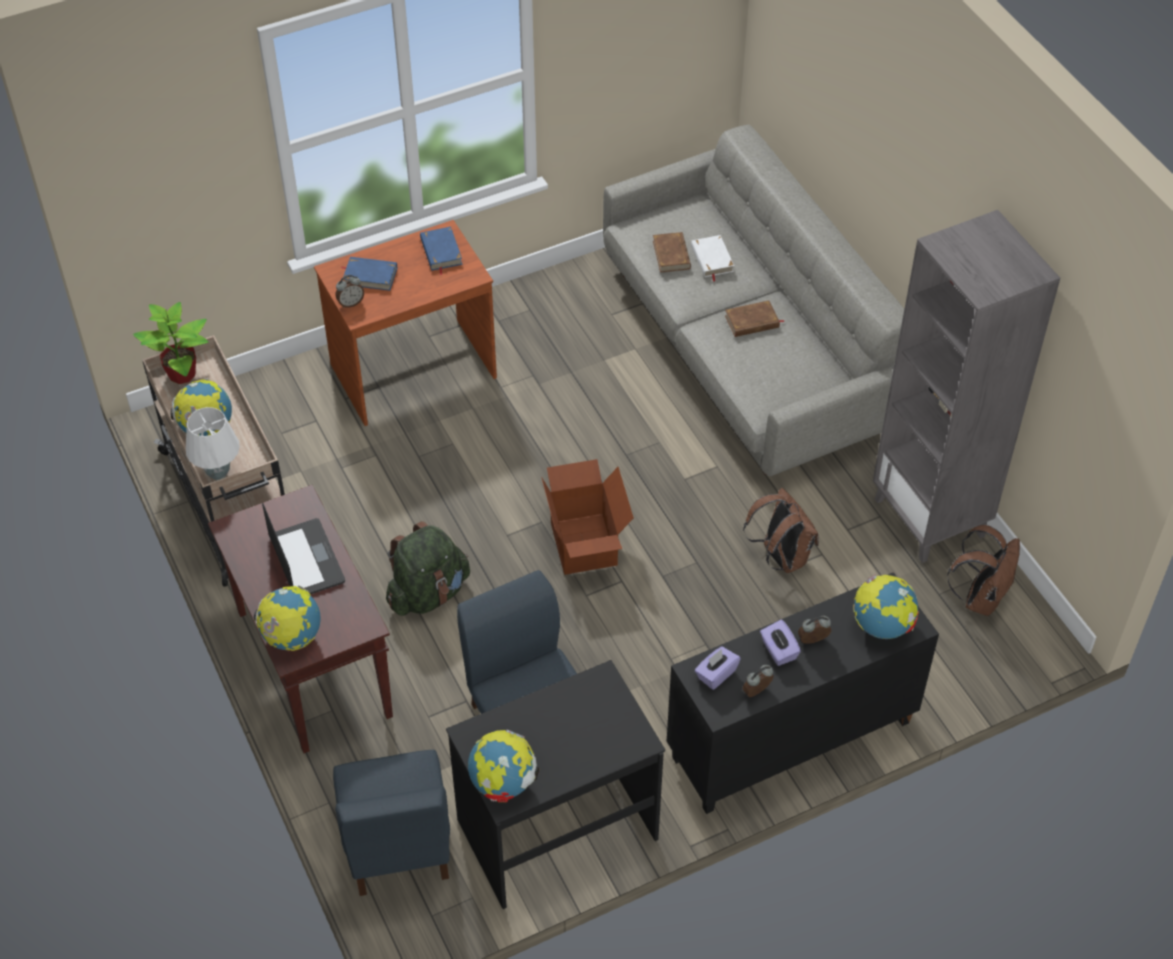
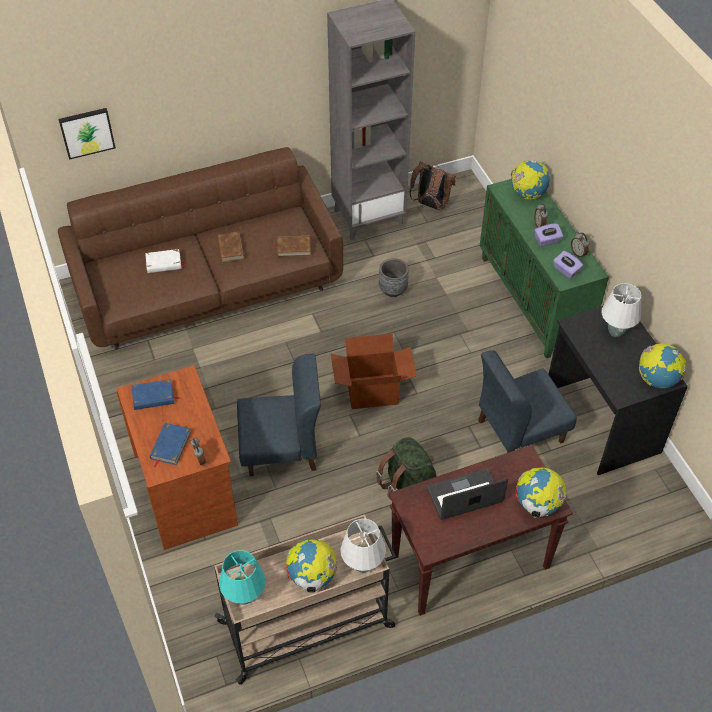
camera: 85 degrees left, 0 degrees up
(183, 374) = (245, 598): potted plant -> turquoise table lamp
(397, 843) = (618, 511): blue chair -> blue chair (281, 449)
(593, 734) = (615, 332): none -> white table lamp
(671, 254) = (153, 285): brown book -> brown book (293, 247)
(747, 350) = (208, 287): grey sofa -> brown sofa
(781, 557) = (393, 289): brown backpack -> grey planter
(790, 742) = (533, 301): black cabinet -> green cabinet
(791, 73) = (87, 132): none -> picture

